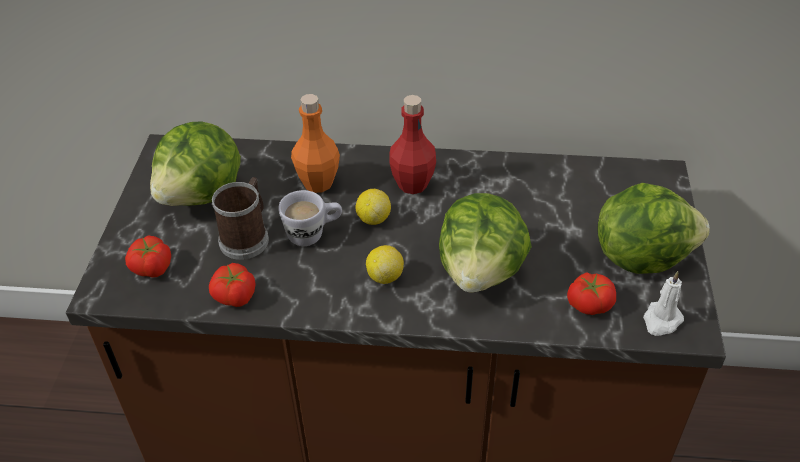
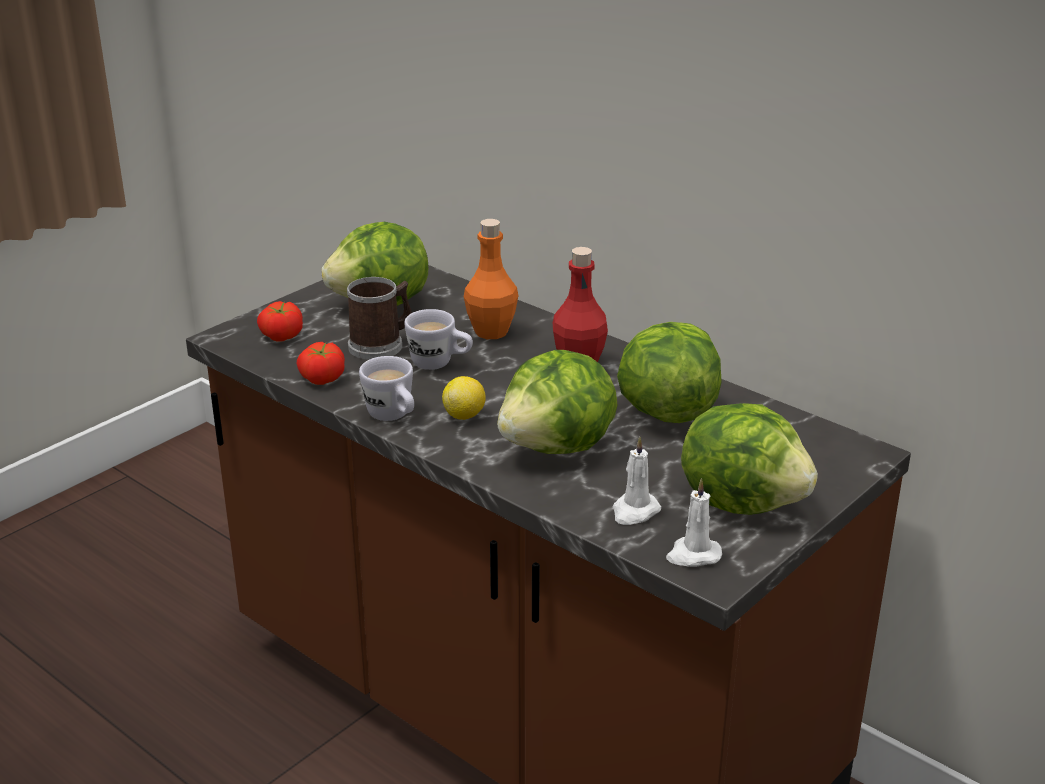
camera: 35 degrees right, 15 degrees down
(334, 306) = (393, 417): none -> white mug
(373, 218) = (508, 373): lemon -> none
(514, 200) = (666, 411): none -> lettuce
(589, 303) = (634, 512): tomato -> white candle

